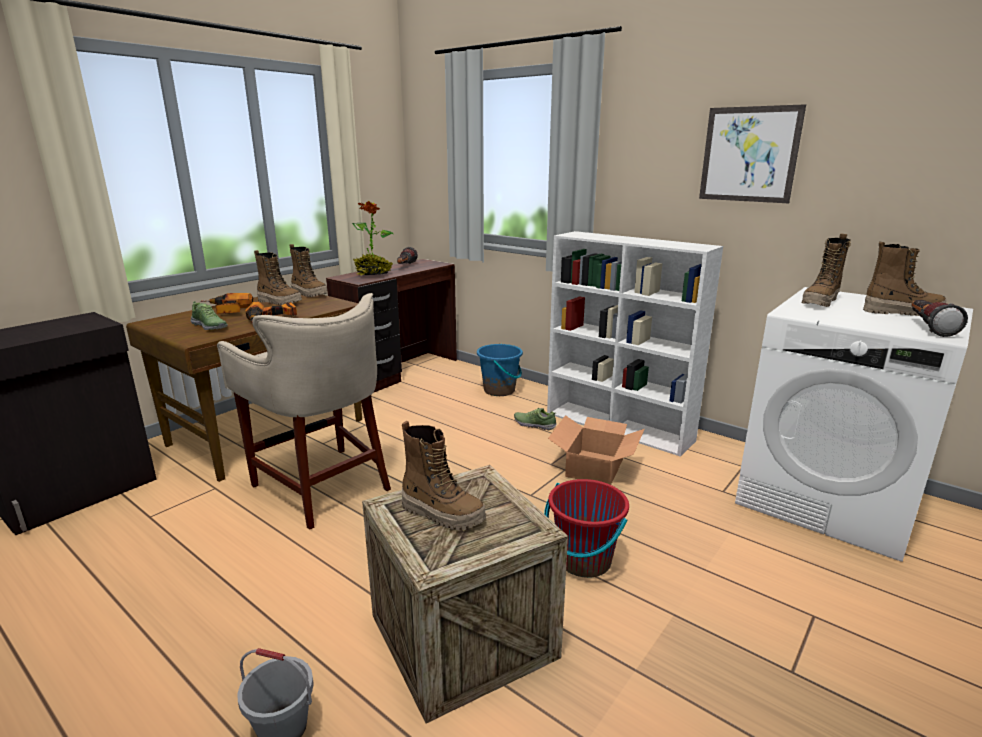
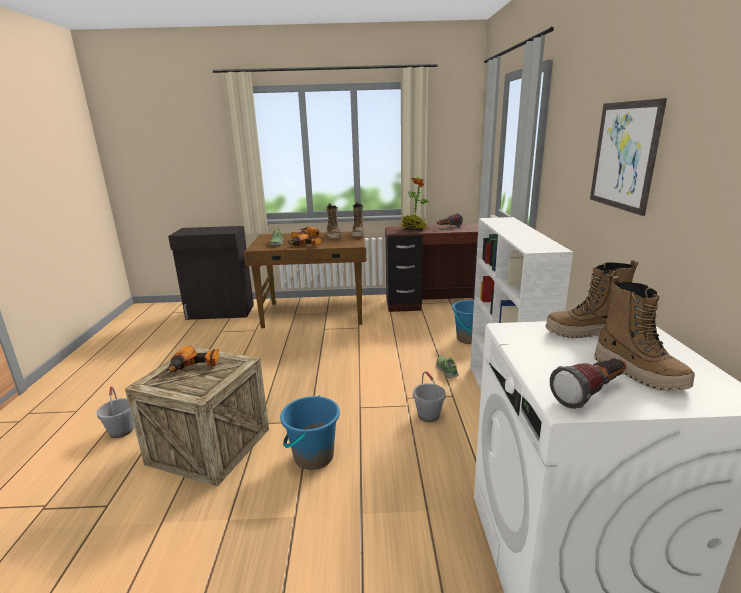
camera: 50 degrees right, 0 degrees up
(323, 485) = (288, 349): beige stool -> none
(443, 514) = (194, 367): boot -> power drill
(583, 560) = (313, 456): red bucket -> blue bucket
(595, 467) = (428, 415): cardboard box -> grey bucket

